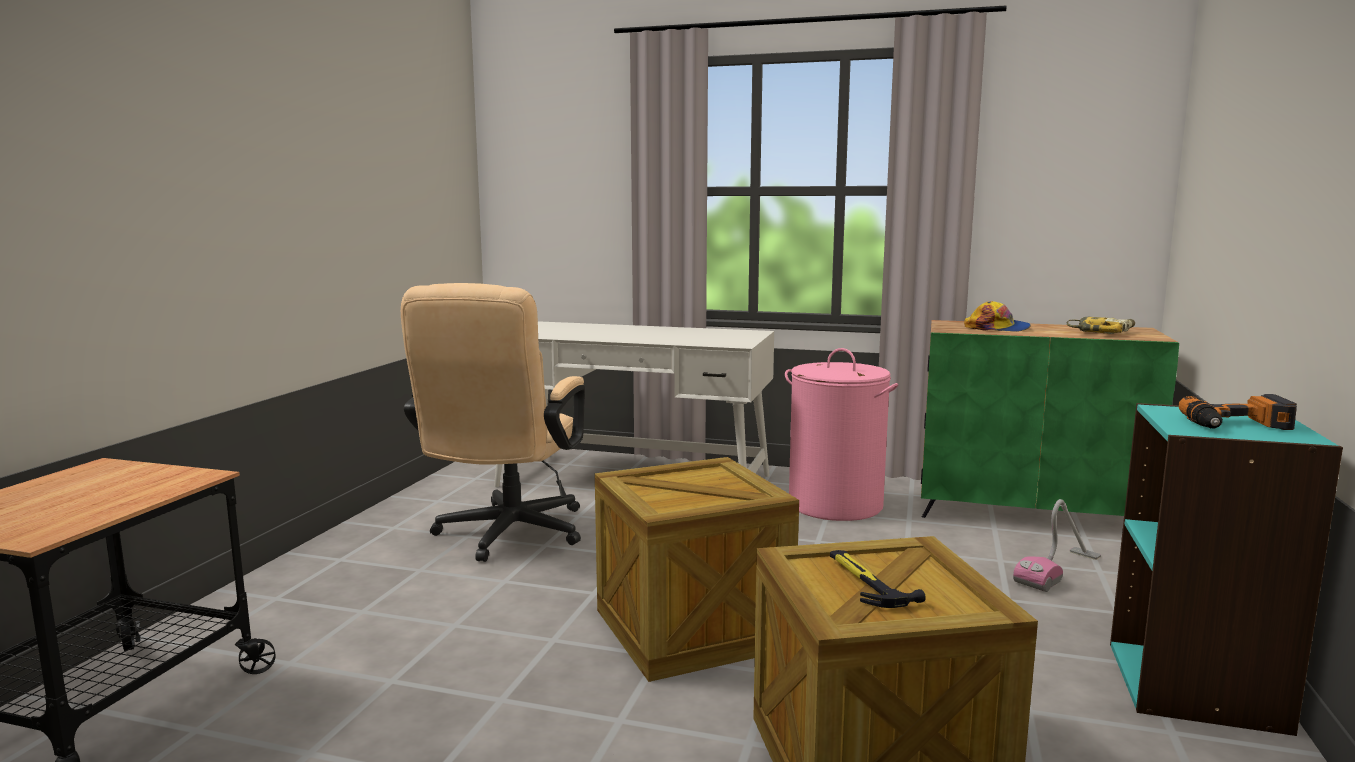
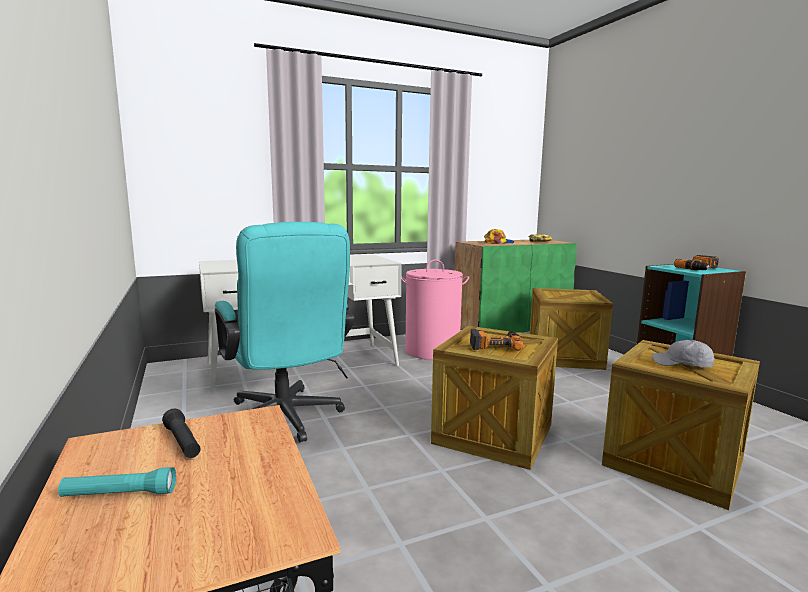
camera: 40 degrees left, 0 degrees up
(40, 493) = (119, 494): none -> turquoise flashlight
(130, 477) = (182, 442): none -> black flashlight
(505, 536) = (286, 420): beige office chair -> turquoise office chair
(683, 487) = (495, 345): none -> power drill
(865, 581) = (682, 365): hammer -> grey cap
(1058, 570) = (564, 357): vacuum cleaner -> crate

